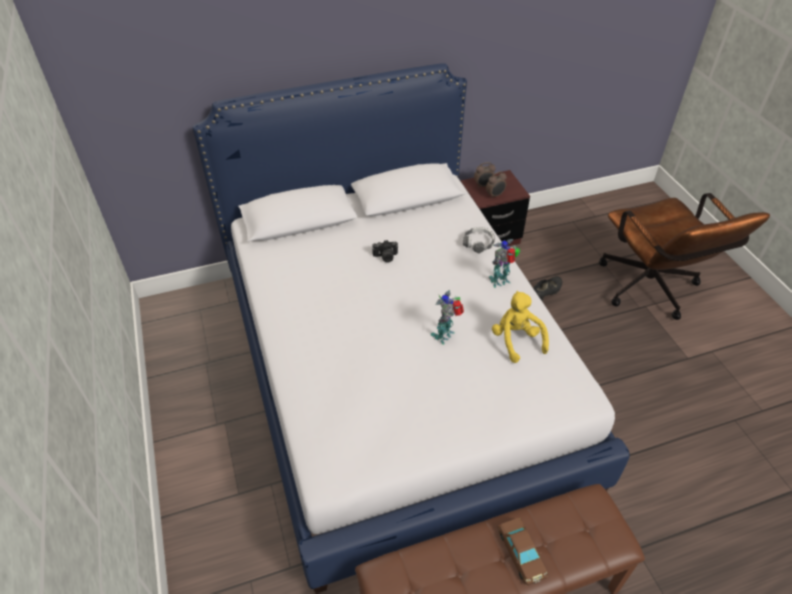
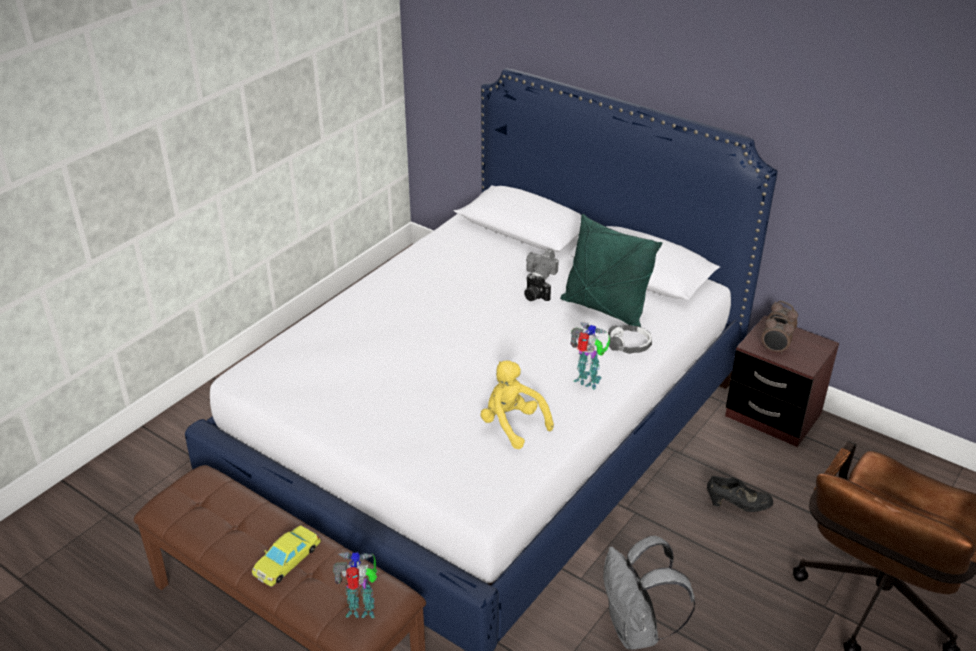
camera: 55 degrees right, 10 degrees down
(363, 240) = (541, 274): none -> camera
(431, 233) = (605, 309): none -> green pillow
(445, 335) = (469, 375): toy robot -> toy robot (362, 611)
(516, 340) = (512, 425): yellow plush toy -> yellow plush toy turned 75 degrees counterclockwise
(521, 552) = (286, 559): brown toy car -> yellow toy car
(610, 396) = (636, 630): none -> grey backpack

